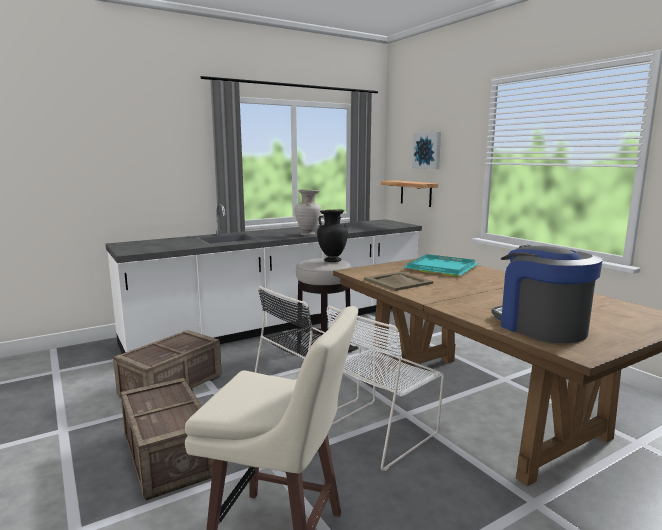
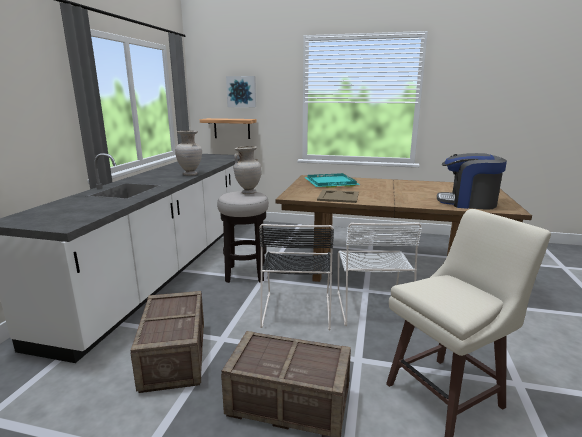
camera: 45 degrees left, 5 degrees up
(332, 261) = (248, 193): black vase -> beige vase

